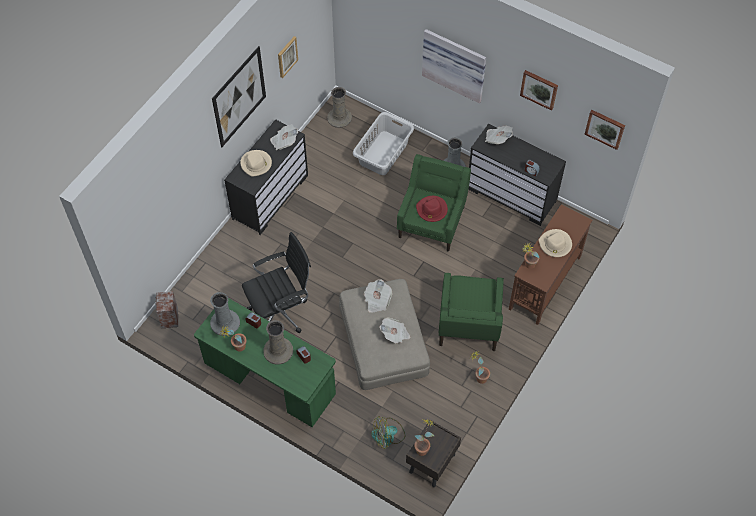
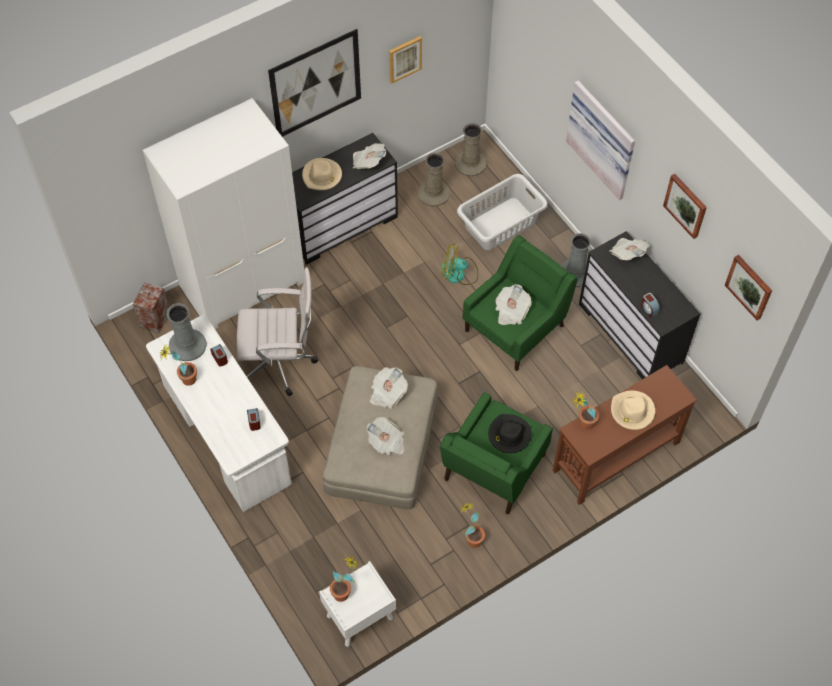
camera: 25 degrees right, 0 degrees up
(221, 266) = (243, 282): none -> white wardrobe
(269, 379) = (226, 436): green desk -> white desk
(278, 351) = (228, 402): beige vase -> beige vase (433, 193)
(281, 312) = (282, 363): black office chair -> white office chair
(388, 435) = (326, 561): fan -> fan (458, 274)
(431, 210) = (511, 311): red hat -> newspaper
(432, 464) = (359, 617): brown nightstand -> white nightstand
(475, 295) = (509, 435): none -> black hat

